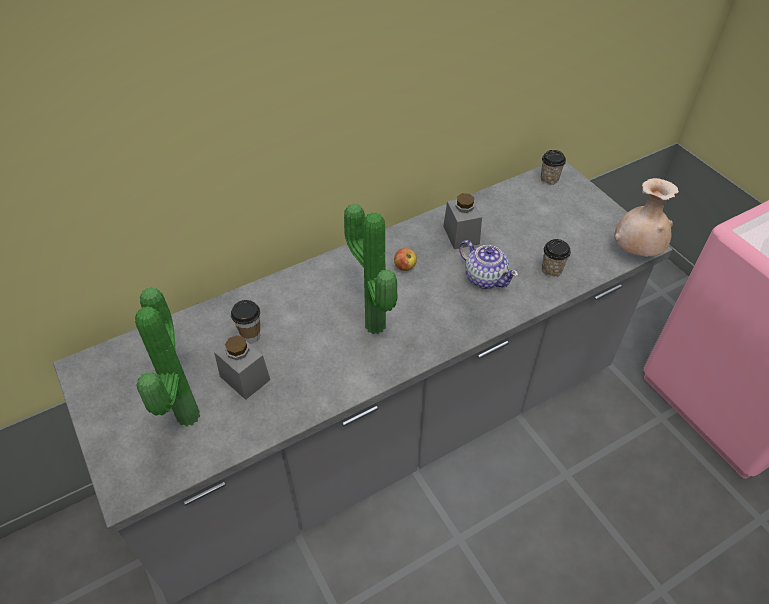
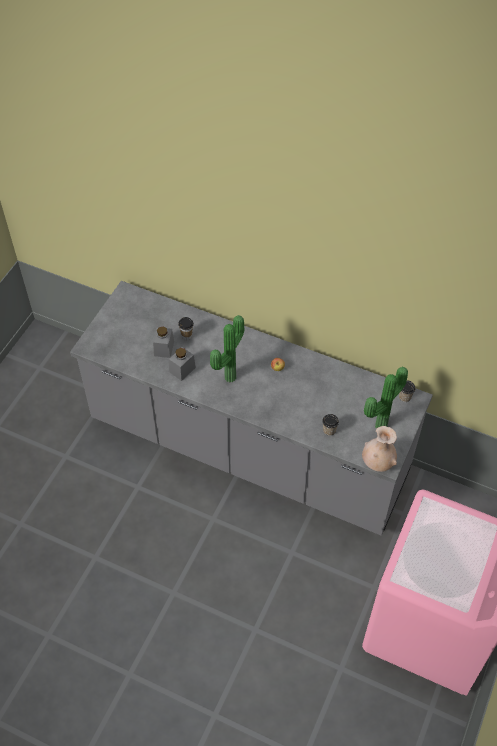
camera: 55 degrees right, 5 degrees up
(183, 417) = (130, 341): potted plant -> potted plant (379, 425)
(461, 235) = (321, 379): grey jar -> grey jar (182, 370)
(485, 277) = (298, 404): teapot -> none

